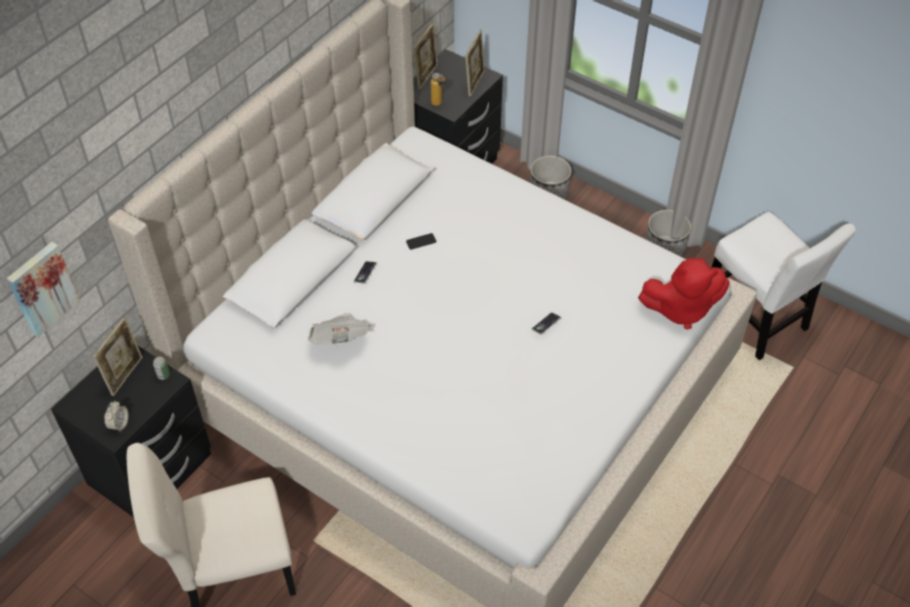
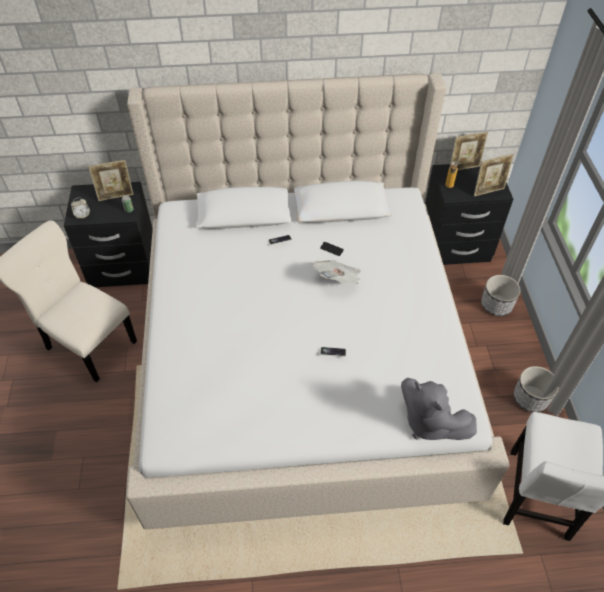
camera: 50 degrees right, 0 degrees up
(41, 288) = (77, 105): picture -> none
(340, 339) = (220, 262): newspaper -> newspaper (338, 280)
(681, 309) = (429, 422): red plush toy -> grey plush toy

